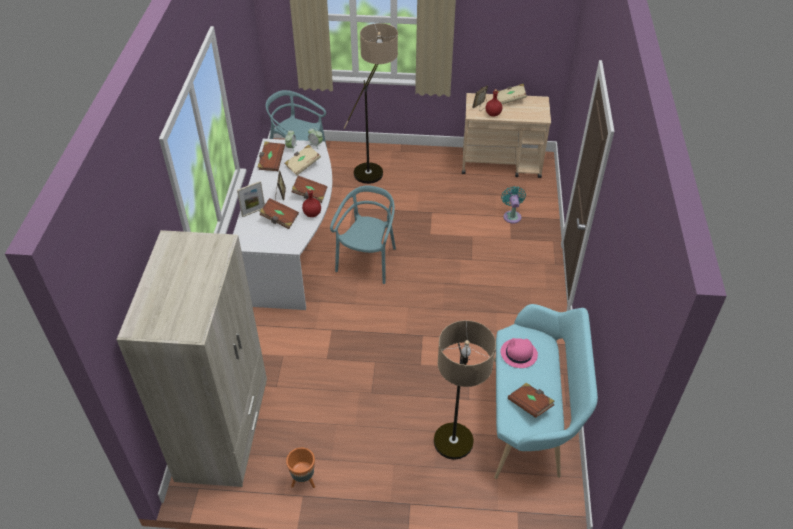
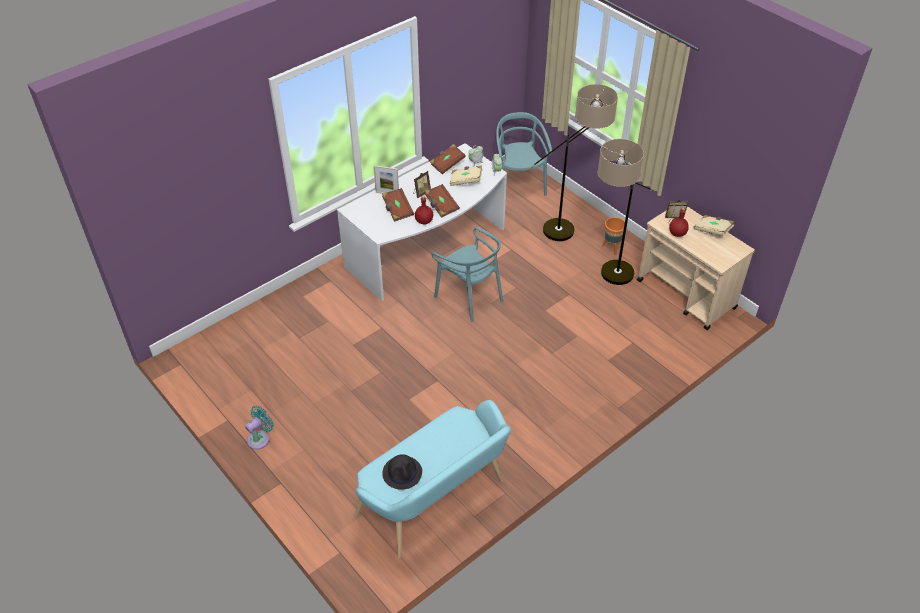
camera: 45 degrees right, 0 degrees up
(224, 429) = (236, 340): beige wardrobe -> none
(303, 481) = (239, 411): orange planter -> orange planter (611, 248)
(368, 261) = (469, 297): turquoise chair -> turquoise chair turned 75 degrees clockwise
(453, 456) = (347, 478): floor lamp -> floor lamp (608, 279)
(512, 215) = (635, 343): turquoise fan -> turquoise fan (260, 438)
(518, 354) = (445, 432): pink hat -> none
(530, 404) = (402, 473): brown book -> black hat

